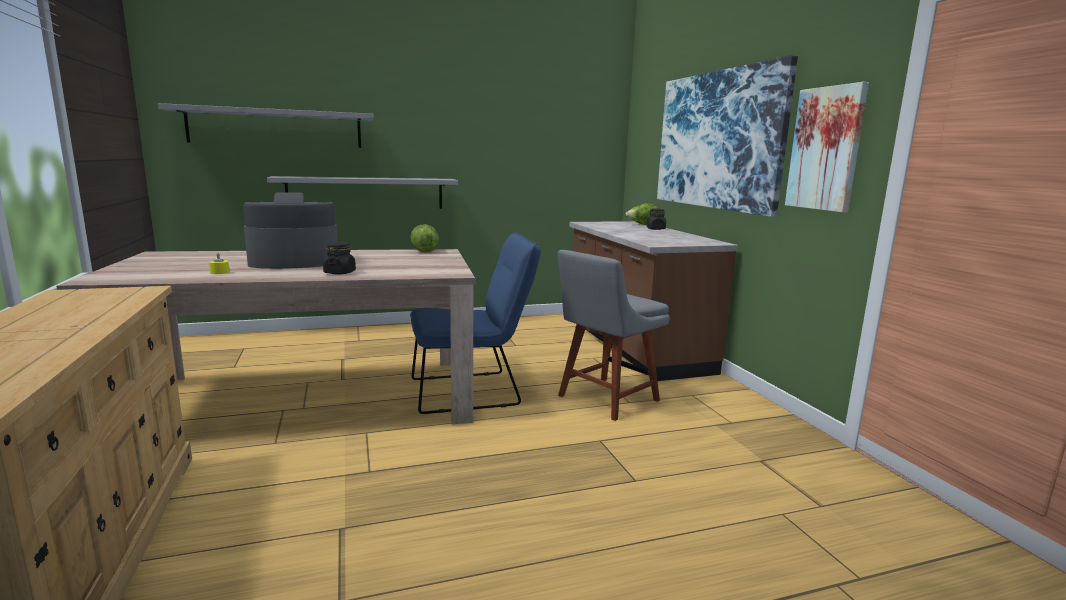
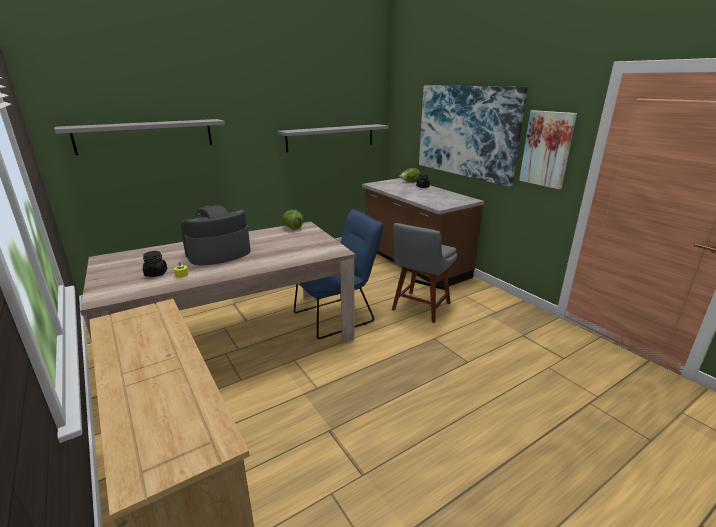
camera: 15 degrees left, 10 degrees up
(339, 272) = (265, 262): black jar -> black jar (156, 273)
(366, 193) = (219, 177): grey shelf -> grey shelf (331, 137)

